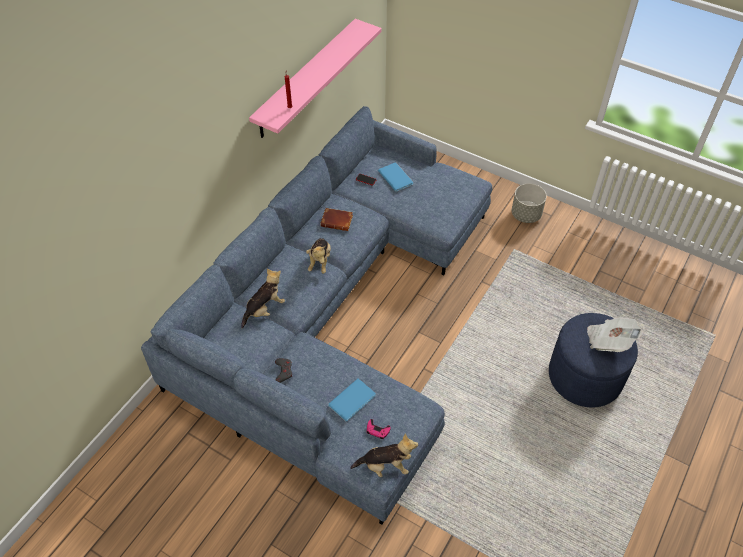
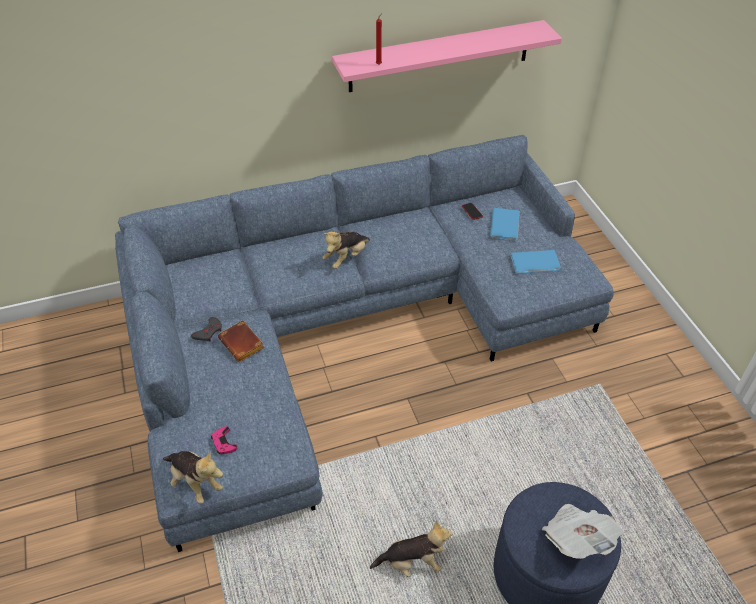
camera: 40 degrees right, 5 degrees down
(264, 309) = (251, 269): plush toy -> plush toy (412, 562)
(338, 221) = (402, 232): brown book -> brown book (243, 344)
(353, 400) = (235, 399): blue book -> blue book (536, 263)
(525, 214) = (651, 357): grey planter -> none

